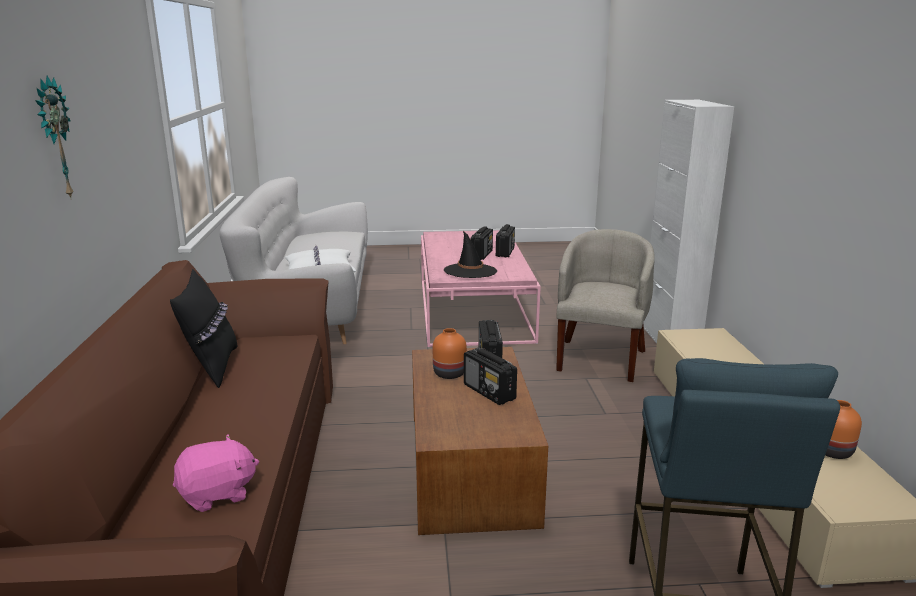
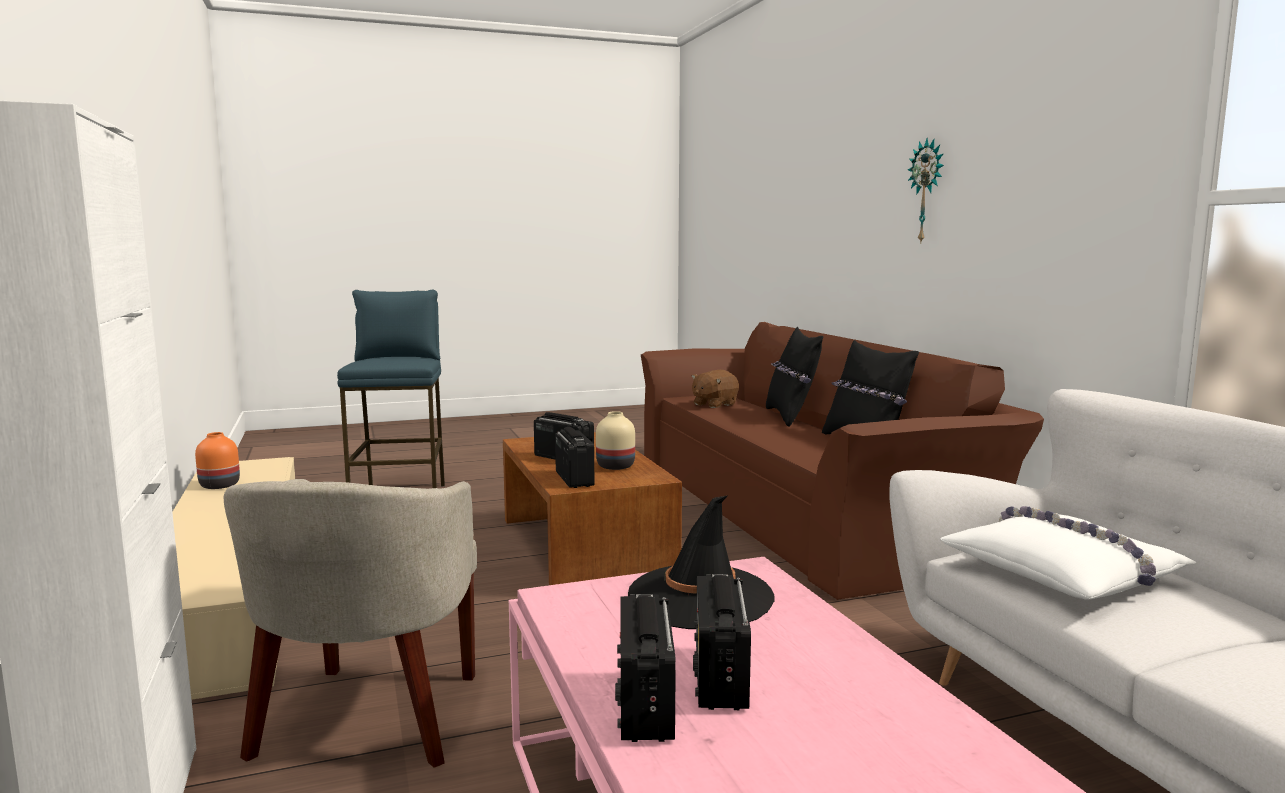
camera: 165 degrees right, 10 degrees down
(190, 425) = (791, 417): none -> black pillow
(217, 494) = (714, 404): pink plush toy -> brown plush toy
(448, 373) = (616, 466): orange vase -> beige vase

